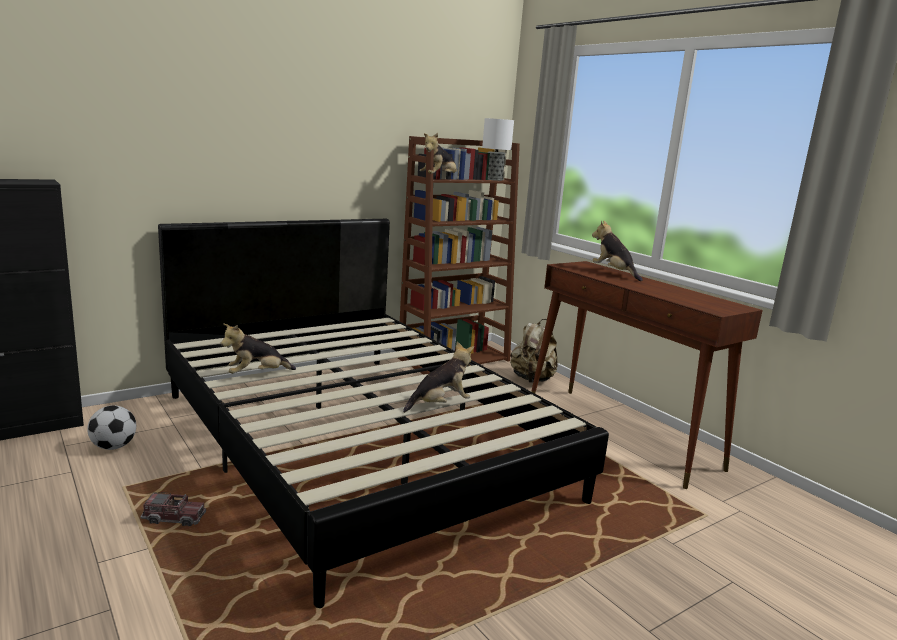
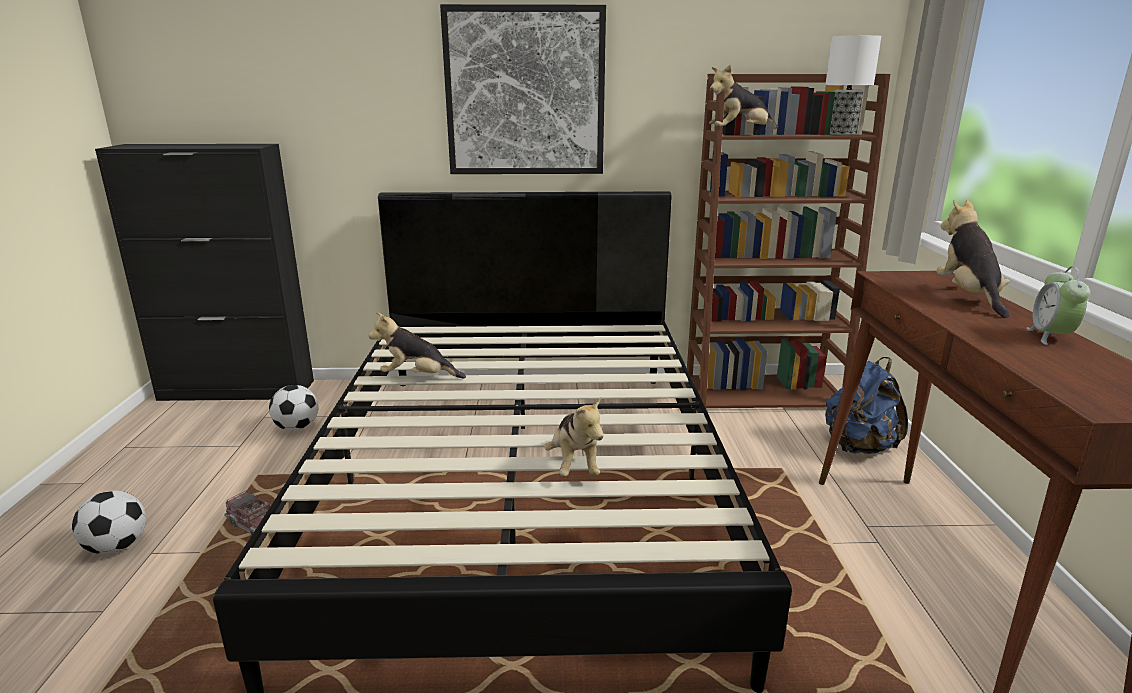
camera: 35 degrees right, 5 degrees up
(53, 569) = (117, 547): none -> football
(282, 142) = (525, 92): none -> picture
(440, 404) = (574, 465): plush toy -> plush toy turned 75 degrees clockwise
(532, 380) = (858, 447): beige backpack -> blue backpack
(667, 287) = (1050, 337): none -> alarm clock

